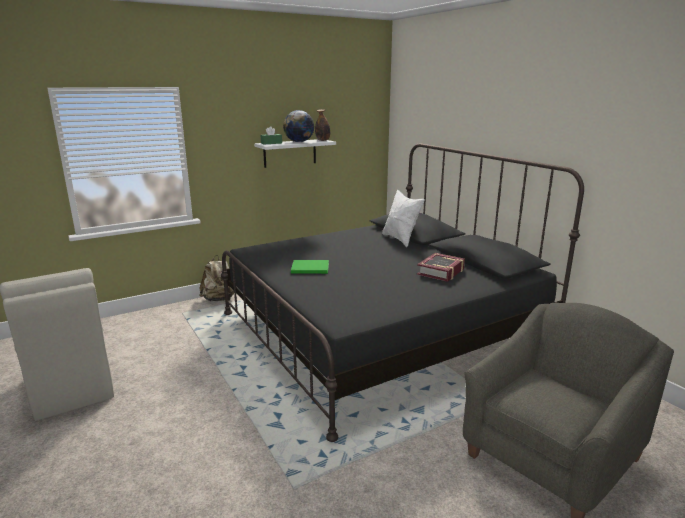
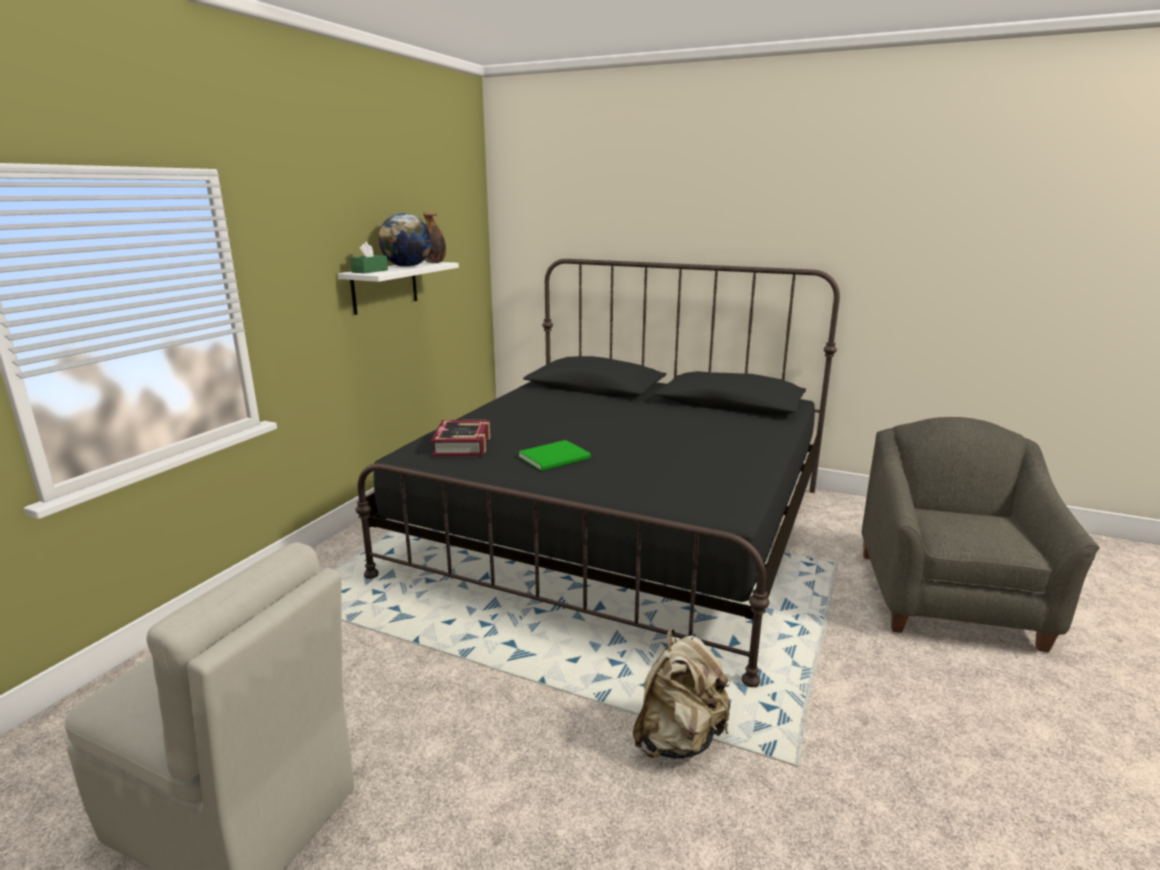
camera: 35 degrees left, 0 degrees up
(220, 299) = (325, 559): beige backpack -> beige backpack (678, 738)
(401, 239) = (594, 395): white pillow -> none
(441, 272) = (711, 423): book -> book (463, 445)

